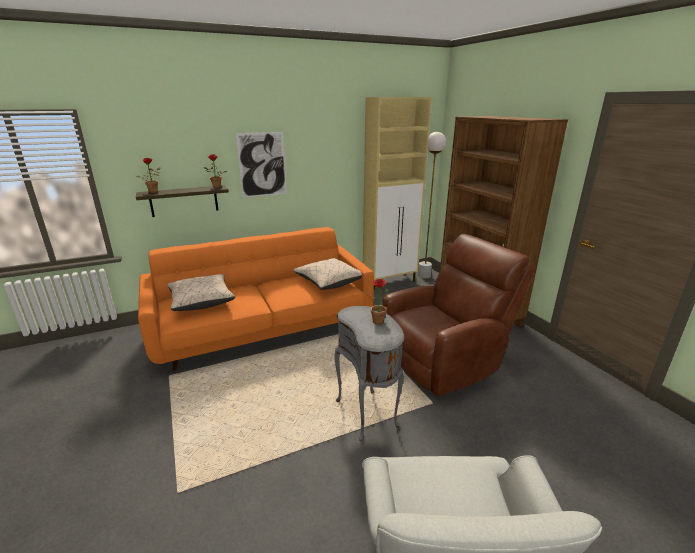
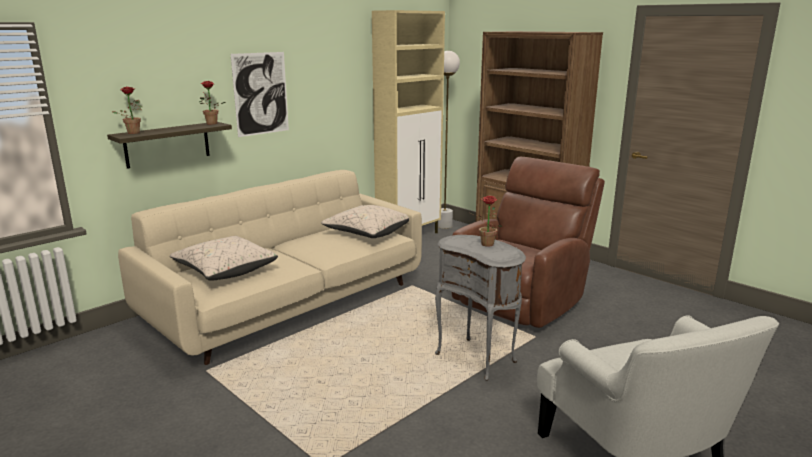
camera: 20 degrees left, 5 degrees down
(264, 328) = (290, 303): orange sofa -> beige sofa

